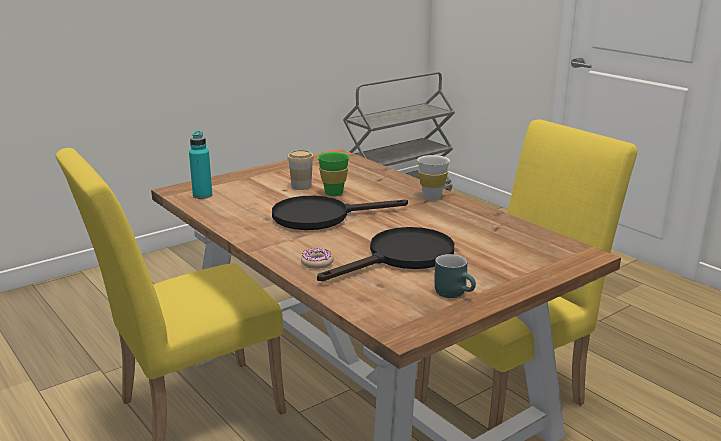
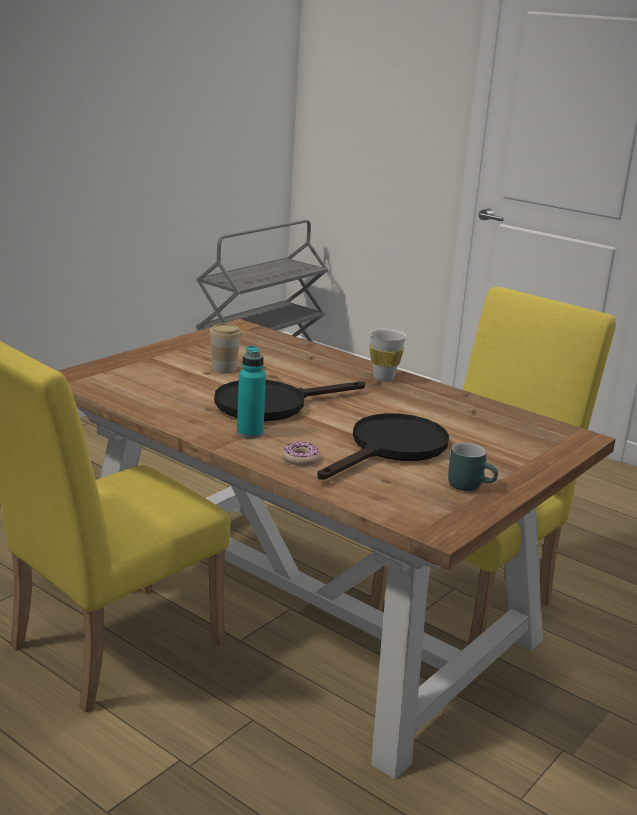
camera: 15 degrees left, 0 degrees up
(202, 195) = (109, 382): turquoise bottle -> turquoise bottle (250, 433)
(334, 193) = (268, 375): green cup -> none

